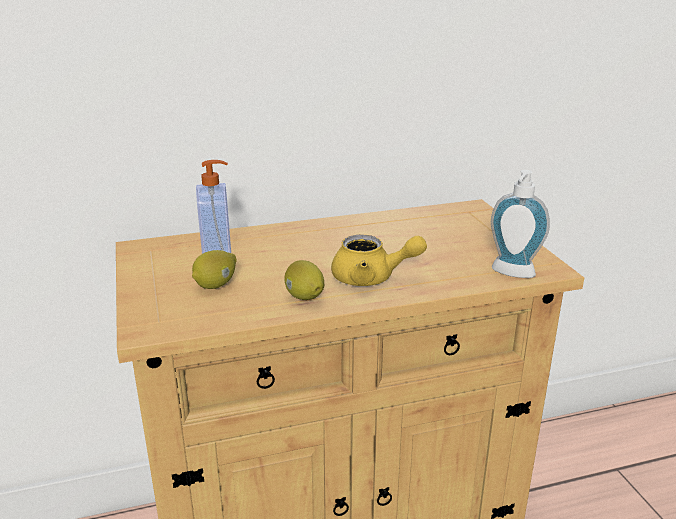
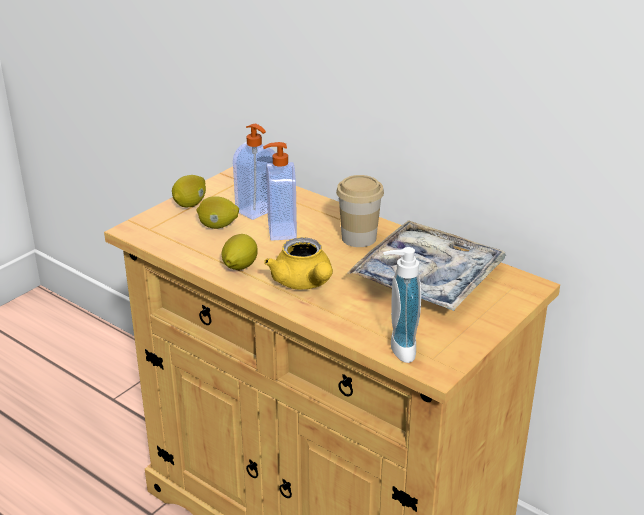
camera: 55 degrees right, 5 degrees up
(150, 285) = (190, 204): none -> lemon
(271, 261) = (280, 231): none -> soap dispenser
(332, 236) = (359, 238): none -> cup
(424, 232) = (427, 278): none -> tray

